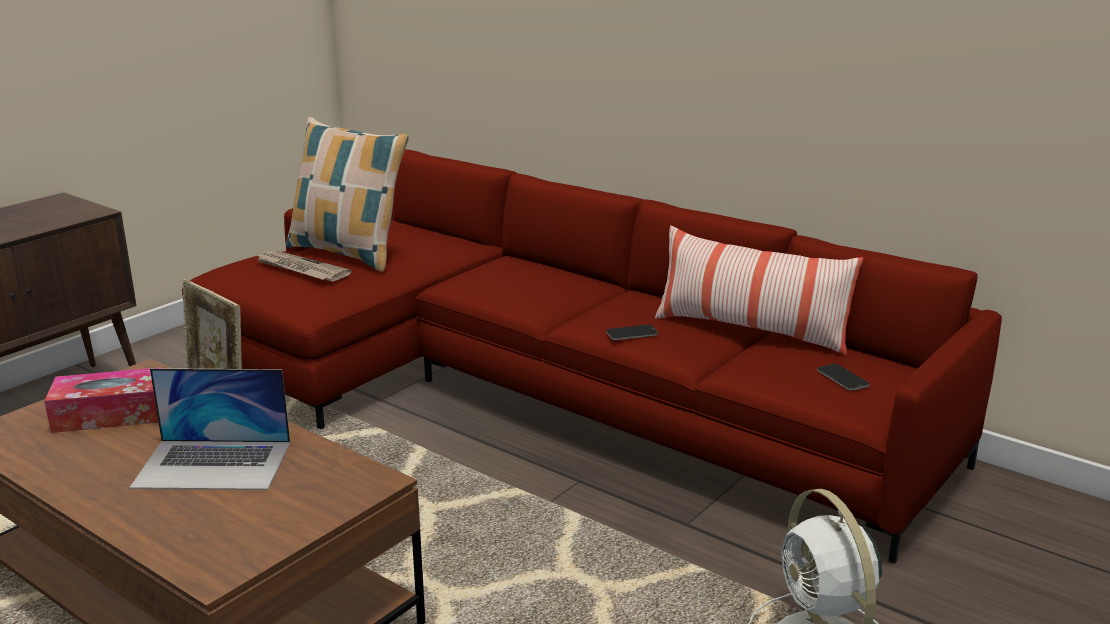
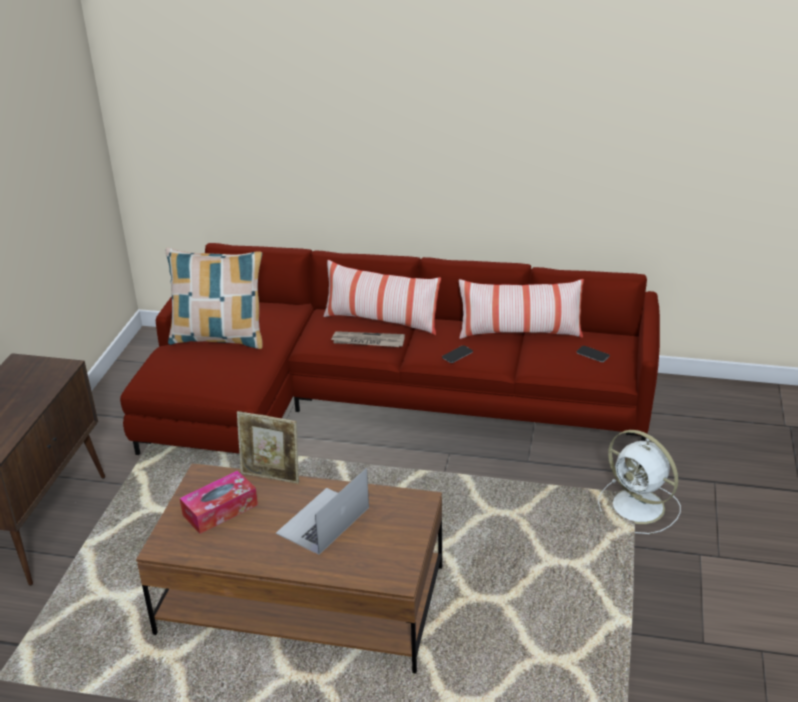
camera: 25 degrees left, 10 degrees up
(213, 464) = (323, 520): laptop -> laptop turned 150 degrees clockwise
(300, 269) = (204, 362): newspaper -> newspaper (367, 342)
(569, 280) = (381, 321): none -> pillow

